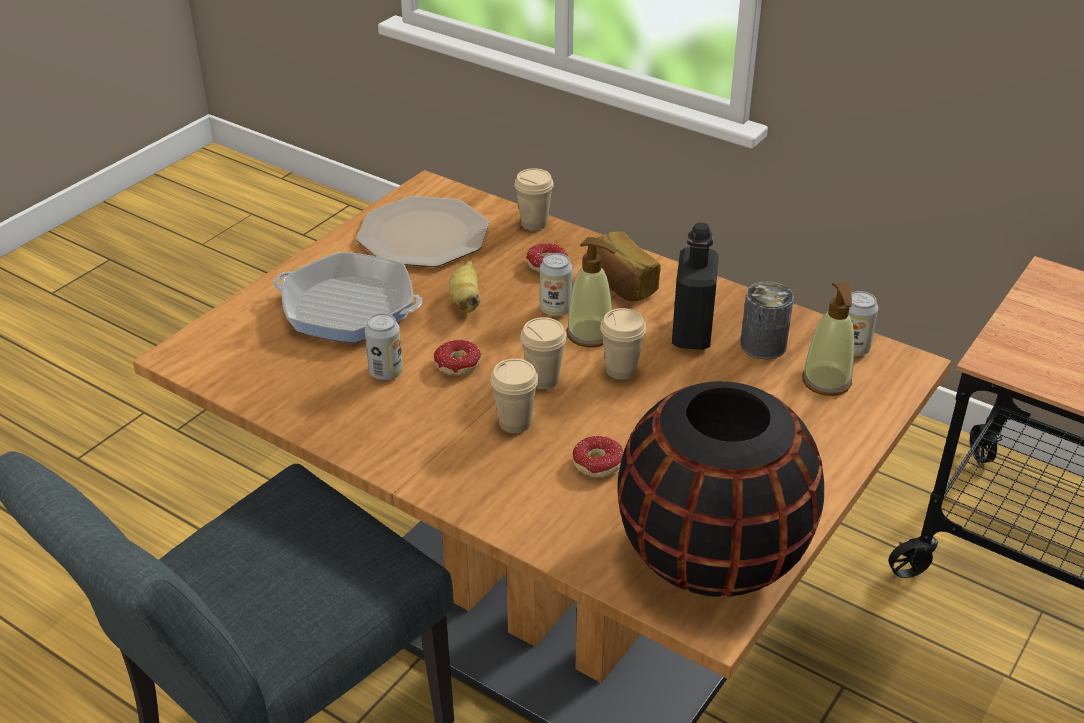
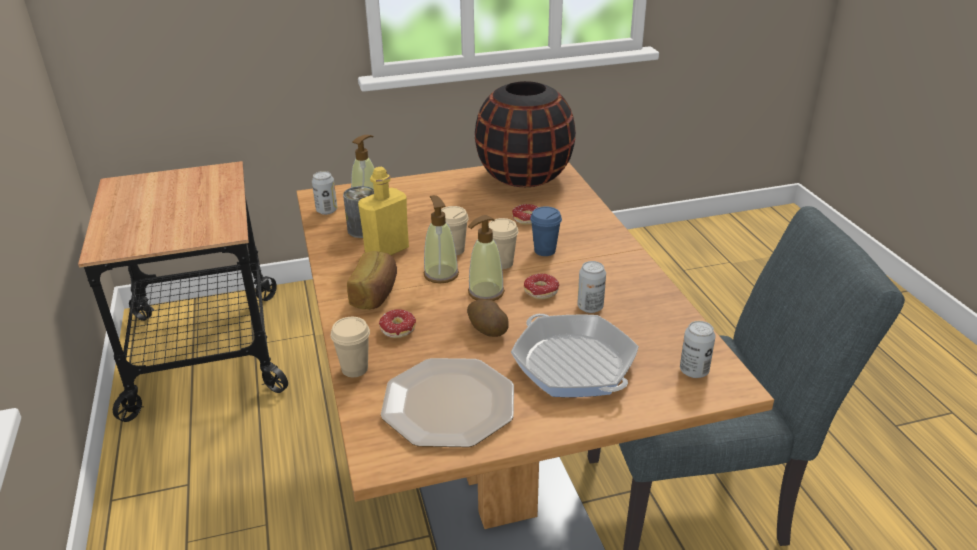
camera: 140 degrees left, 5 degrees down
(466, 302) = (487, 329): banana -> potato
(515, 337) = (485, 292): none -> soap dispenser
(515, 423) = (545, 251): beige cup -> blue cup
(555, 309) = (438, 297): can -> can (694, 371)
(692, 333) = (387, 250): black bottle -> yellow bottle

